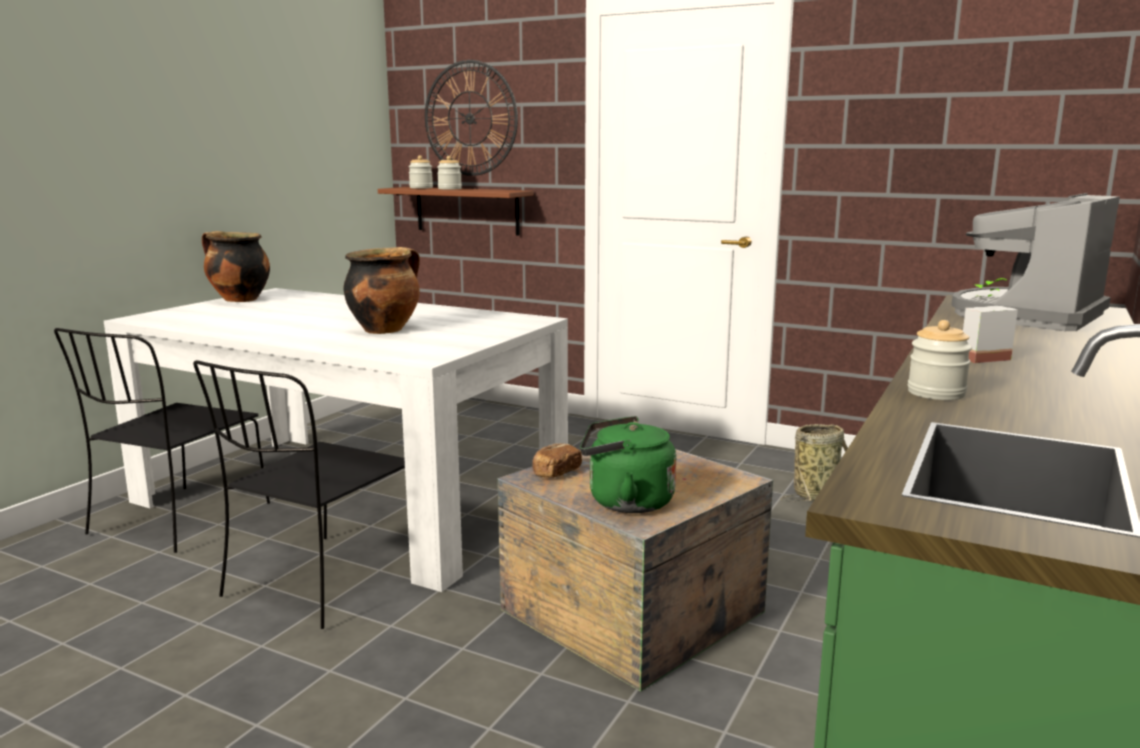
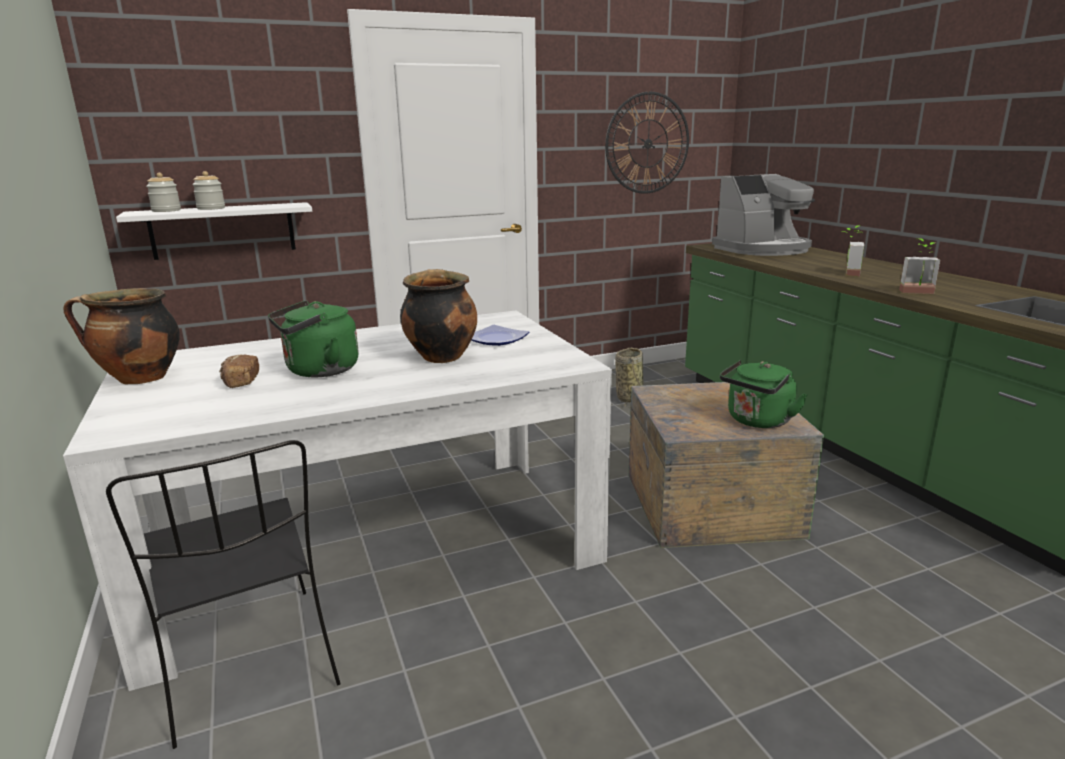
camera: 50 degrees left, 5 degrees up
(304, 318) = (318, 371): none -> green kettle
(321, 582) = (521, 612): black chair -> none
(460, 330) = (496, 339): none -> plate
(467, 210) = (223, 230): brown shelf -> white shelf
(470, 118) = (214, 128): wall clock -> wall clock (647, 143)
(555, 472) = (679, 424): bread -> bread (240, 382)
(936, 393) = (918, 293): jar -> potted plant
(1028, 316) = (763, 249): coffee machine -> coffee machine turned 105 degrees counterclockwise

